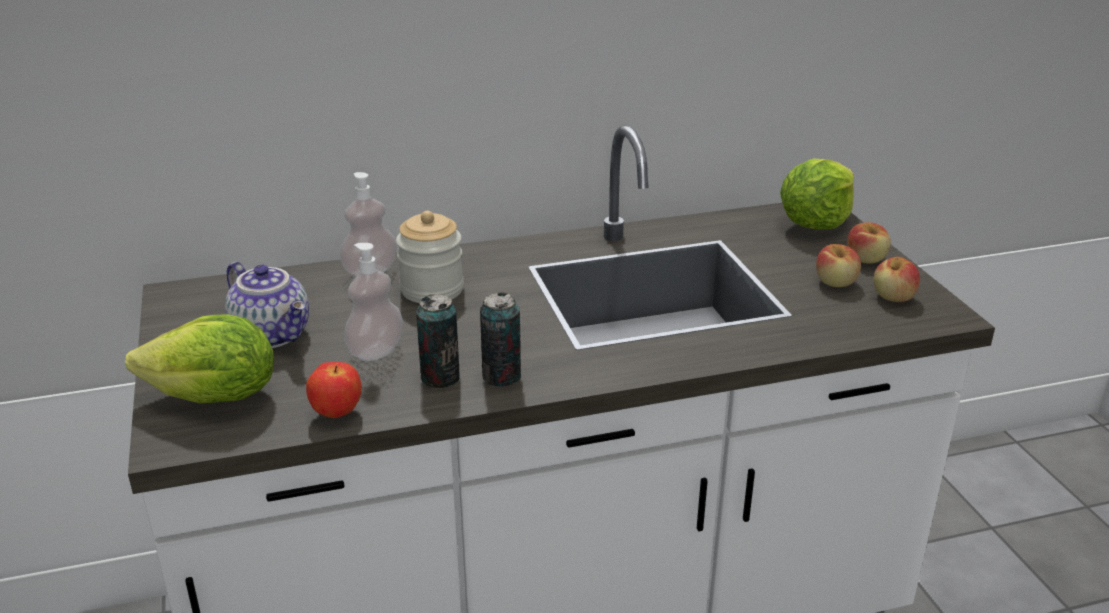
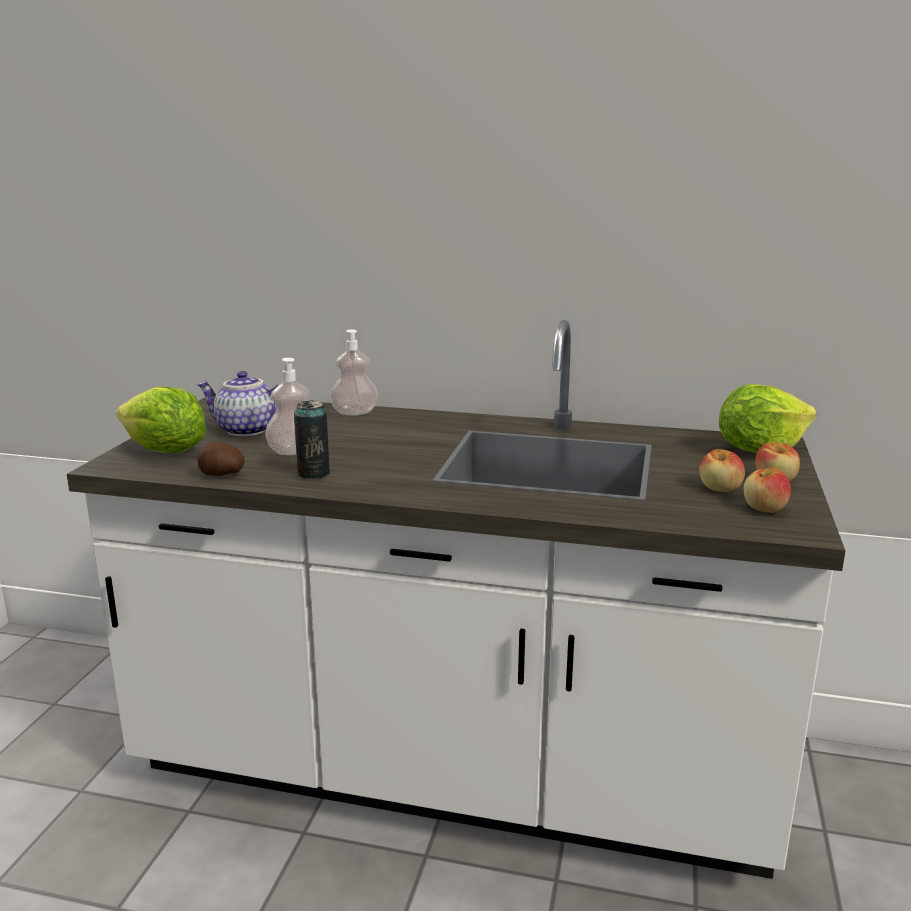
camera: 30 degrees right, 10 degrees down
(274, 334) = (245, 430): teapot -> teapot turned 120 degrees clockwise
(337, 413) = (222, 475): apple -> potato
(432, 289) = (380, 429): jar -> none
(501, 376) = (355, 482): can -> none

